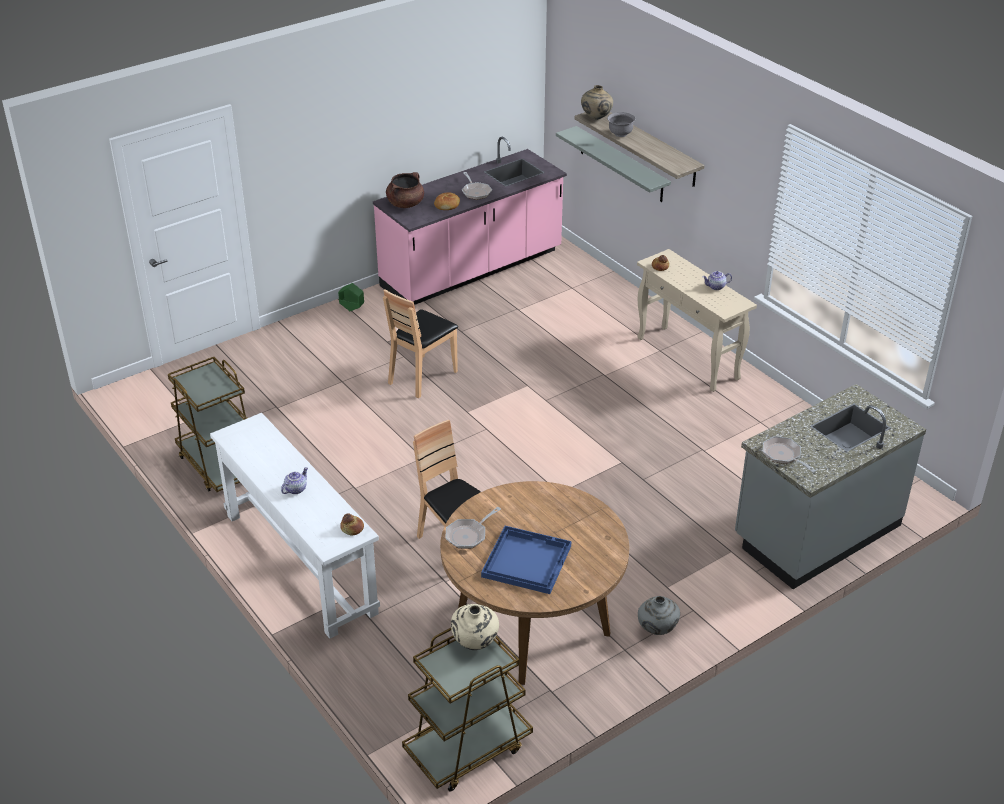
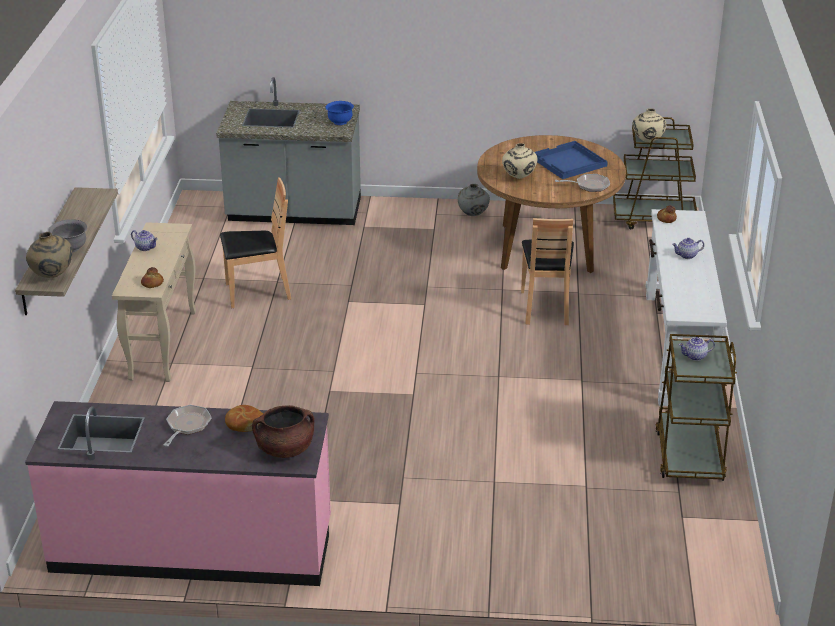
camera: 140 degrees left, 5 degrees down
(213, 386) = (695, 356): none -> teapot
(352, 308) = (388, 568): green planter -> none
(422, 376) = (411, 446): brown chair -> brown chair (257, 292)
(547, 508) = (518, 178): none -> beige vase
(621, 164) = (40, 322): grey shelf -> none
(784, 455) = (340, 122): frying pan -> blue bowl

